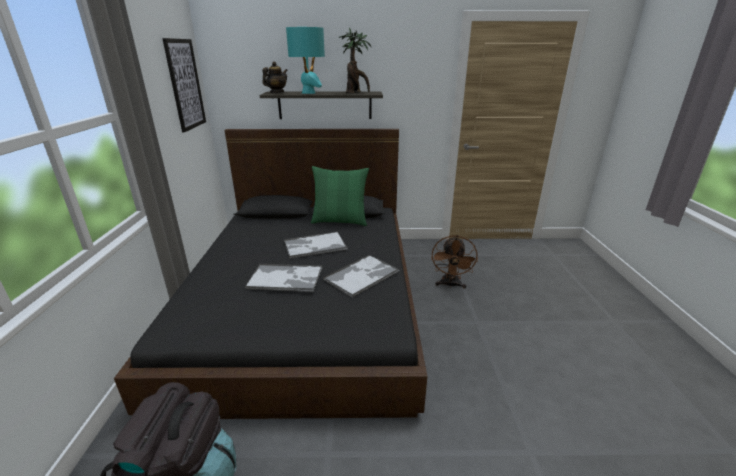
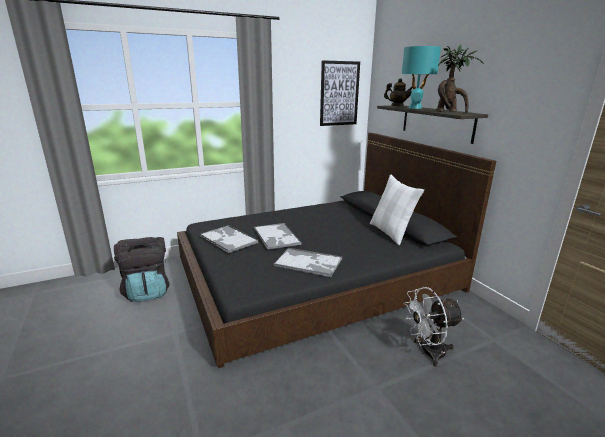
camera: 65 degrees right, 5 degrees down
(314, 246) = (334, 234): tray -> tray (228, 239)
(340, 221) = (390, 233): green pillow -> white pillow
(450, 285) = (427, 352): brown fan -> white fan

